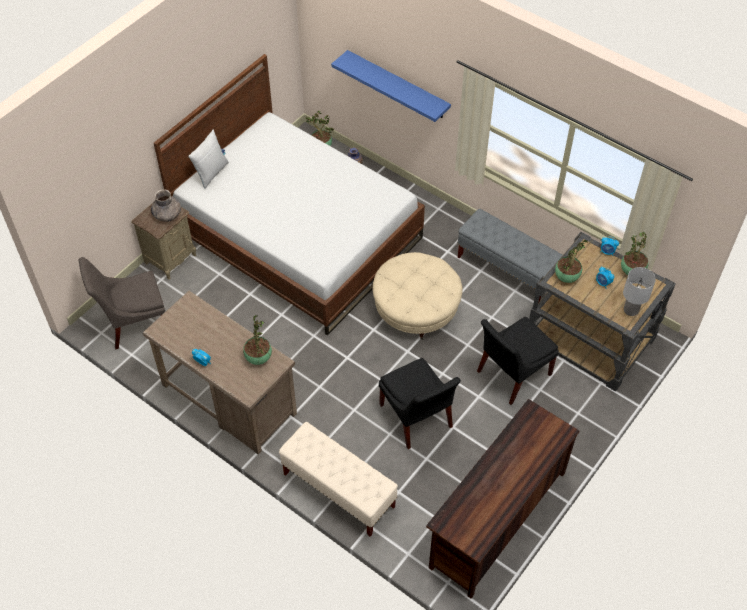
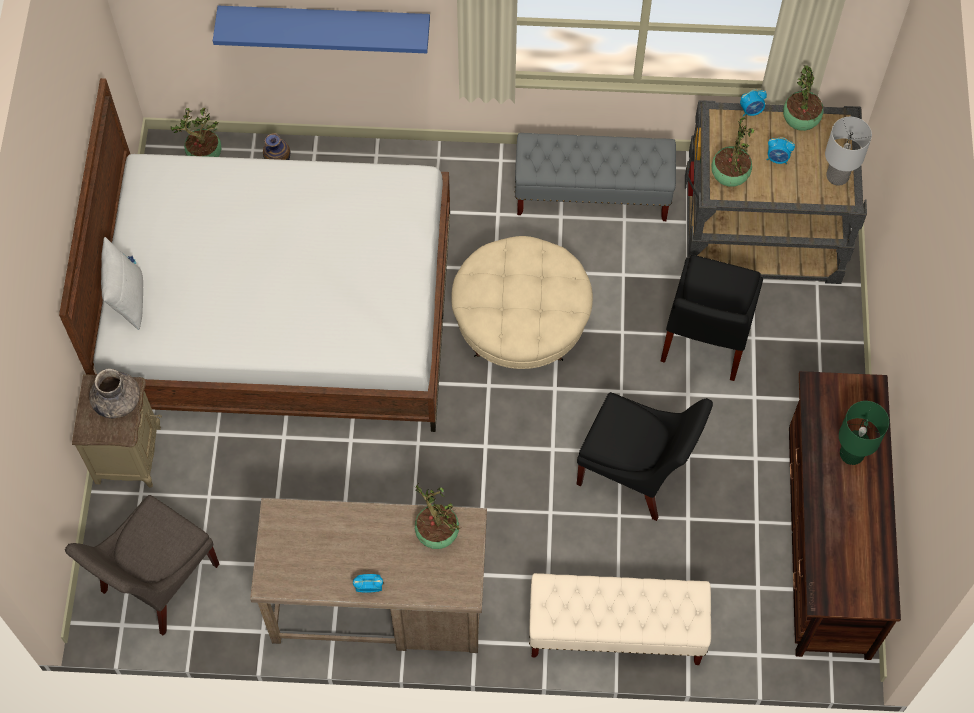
camera: 35 degrees left, 10 degrees up
(522, 458) = (850, 455): none -> green table lamp

